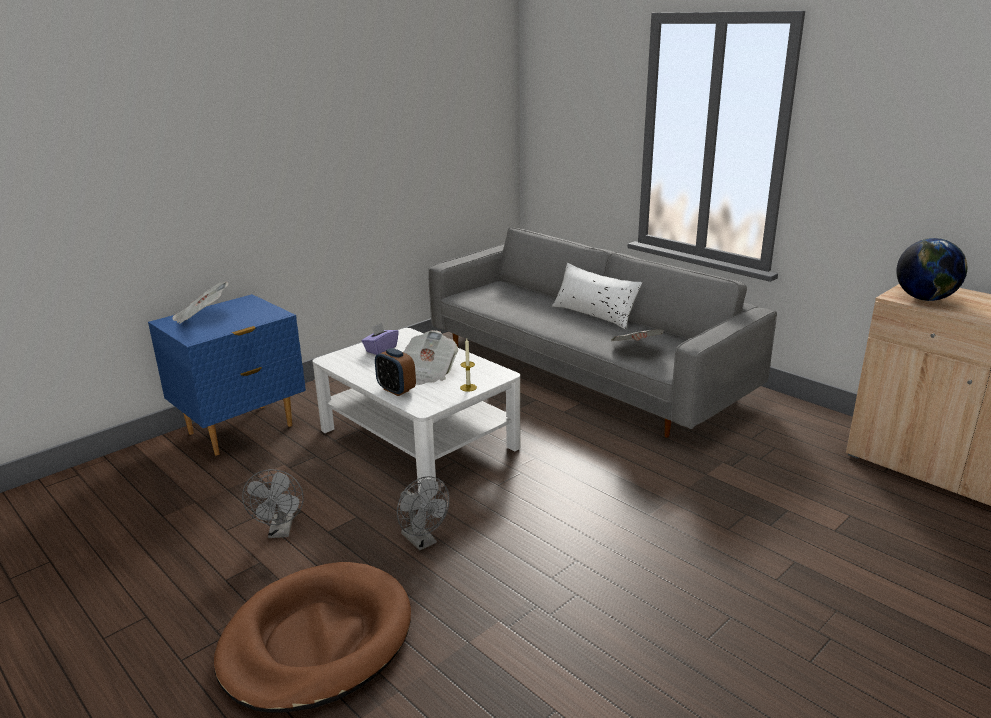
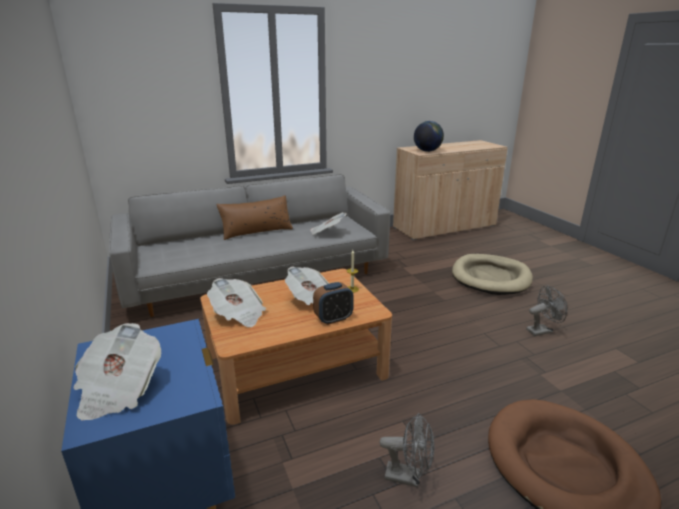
camera: 70 degrees left, 0 degrees up
(381, 349) = (238, 315): purple tissue box -> newspaper
(418, 438) = (296, 365): white coffee table -> brown coffee table
(422, 541) = (448, 390): grey fan -> grey fan (542, 330)
(594, 314) = (256, 231): white pillow -> brown pillow
(786, 556) = (491, 277): none -> beige dog bed

